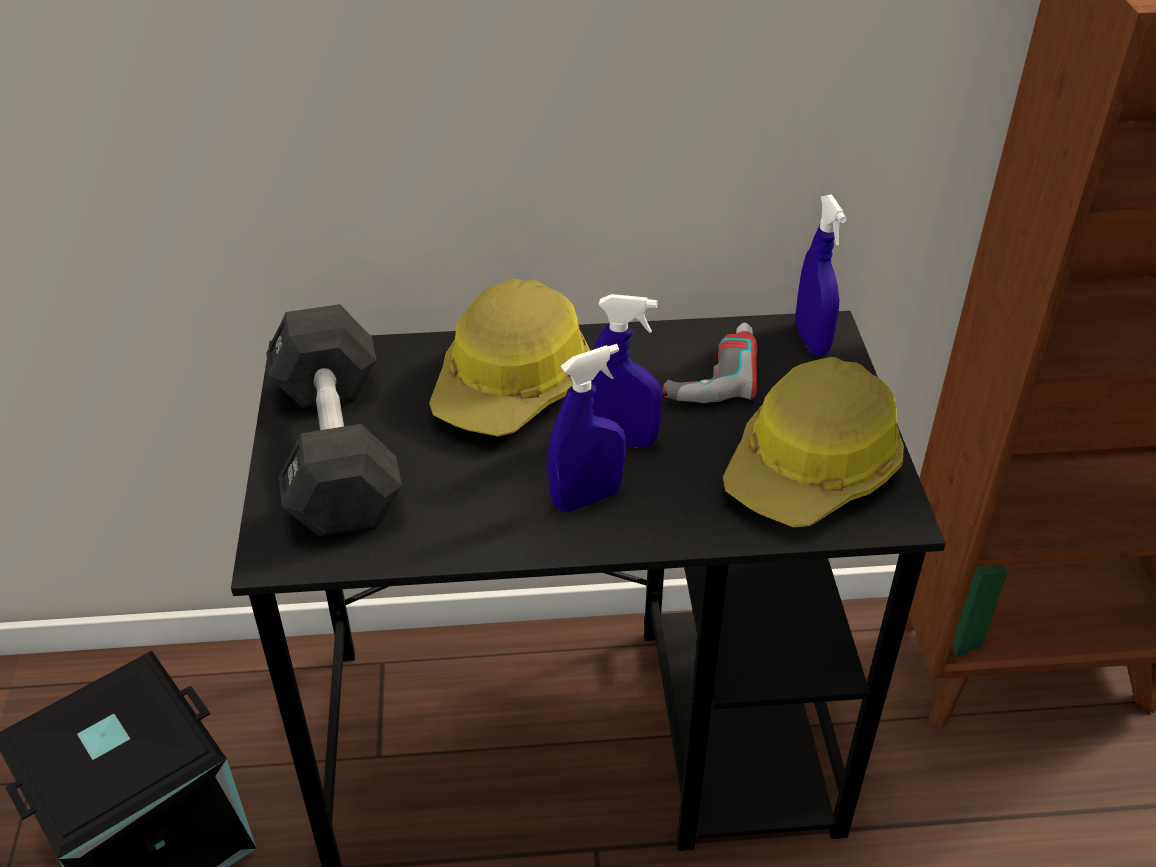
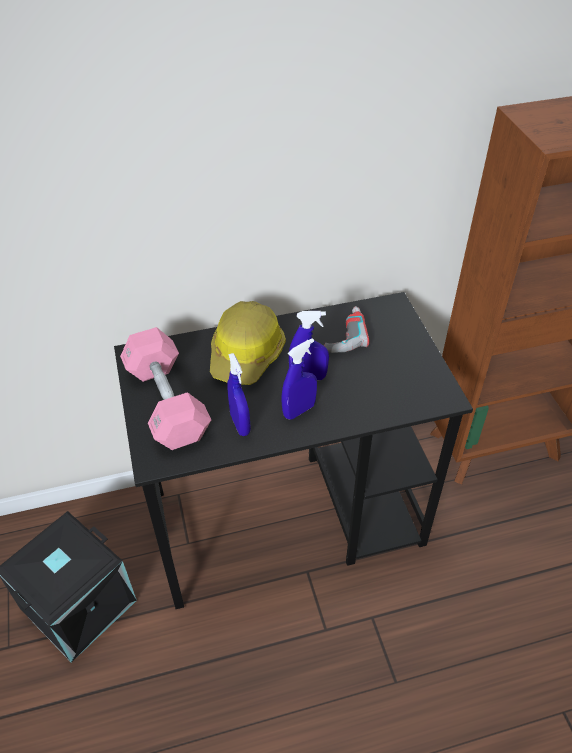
camera: 10 degrees left, 5 degrees up
(336, 450) = (167, 402): black dumbbell -> pink dumbbell
(811, 340) = (389, 310): blue spray bottle -> blue spray bottle (240, 424)
(813, 469) = (404, 380): hard hat -> none

